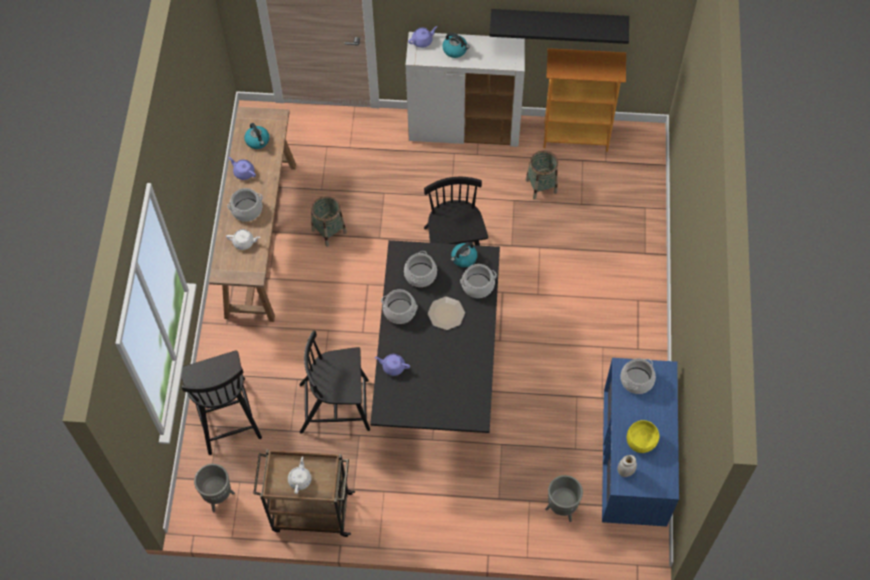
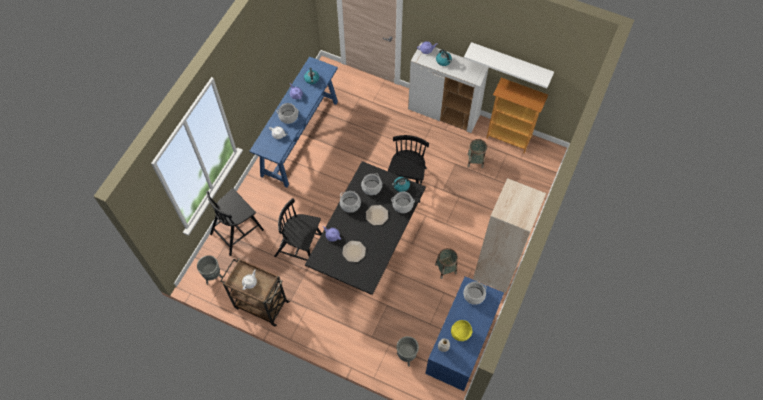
camera: 20 degrees right, 0 degrees up
(226, 414) = (237, 231): black chair -> black chair turned 45 degrees clockwise
(261, 238) = (300, 137): brown console table -> blue console table
(329, 231) = (340, 146): basket -> basket (445, 268)
(436, 378) = (354, 251): none -> plate
(559, 21) = (510, 62): black shelf -> white shelf
(638, 343) = (495, 274): none -> beige bookcase

